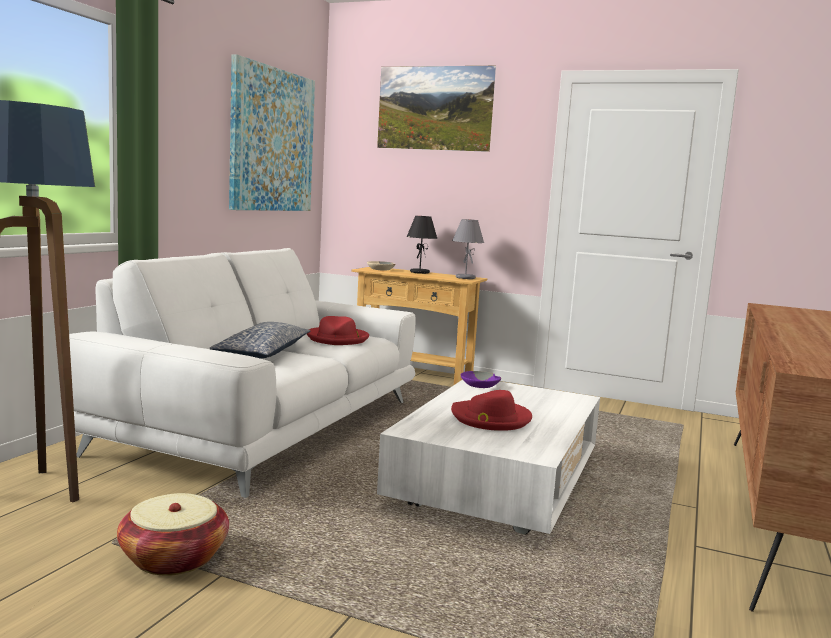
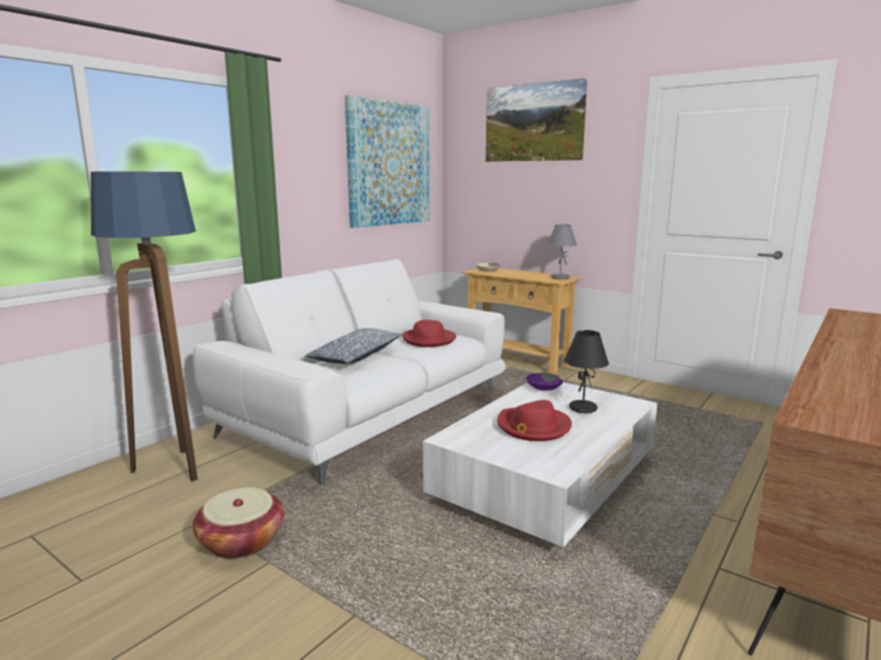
camera: 15 degrees right, 5 degrees up
(419, 272) = (521, 272): black table lamp -> black table lamp (583, 408)

